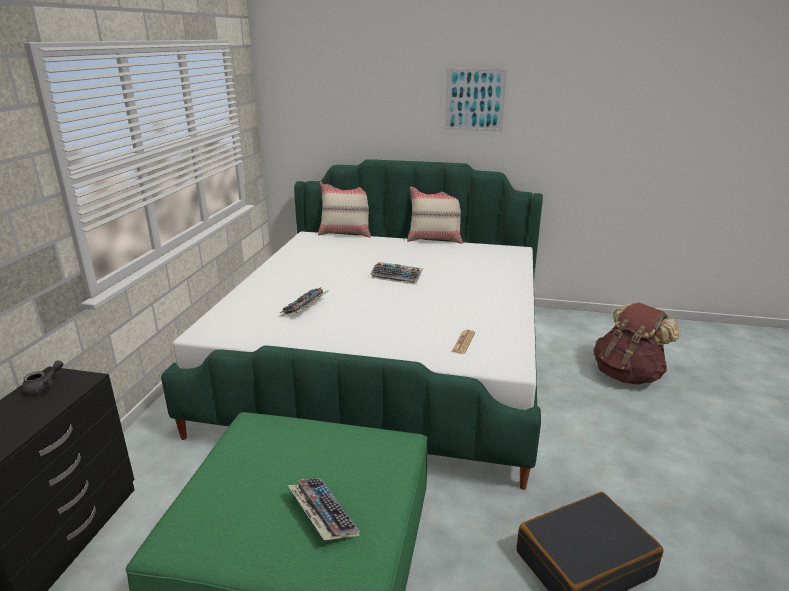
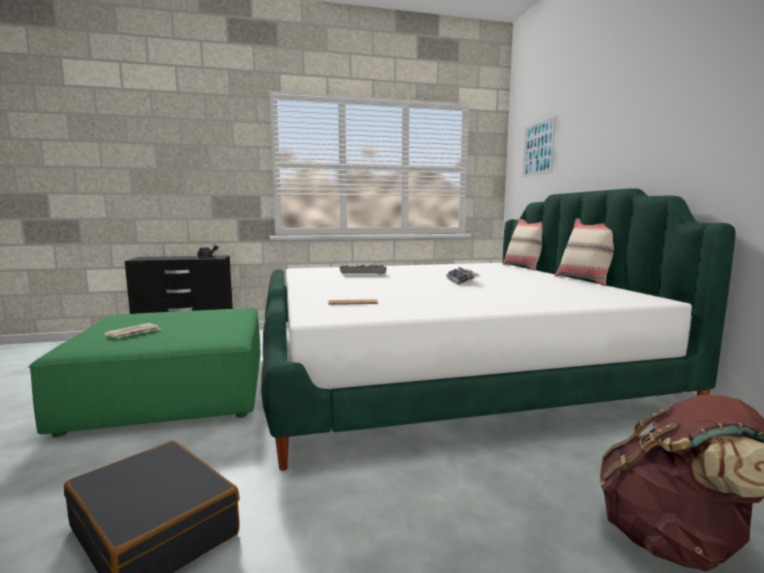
camera: 65 degrees right, 15 degrees down
(322, 515) = (134, 333): keyboard -> newspaper
(474, 100) = (659, 107): picture -> picture (538, 148)

